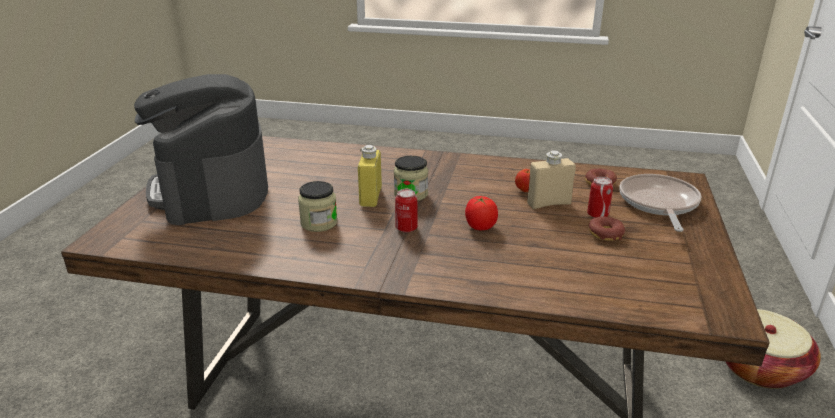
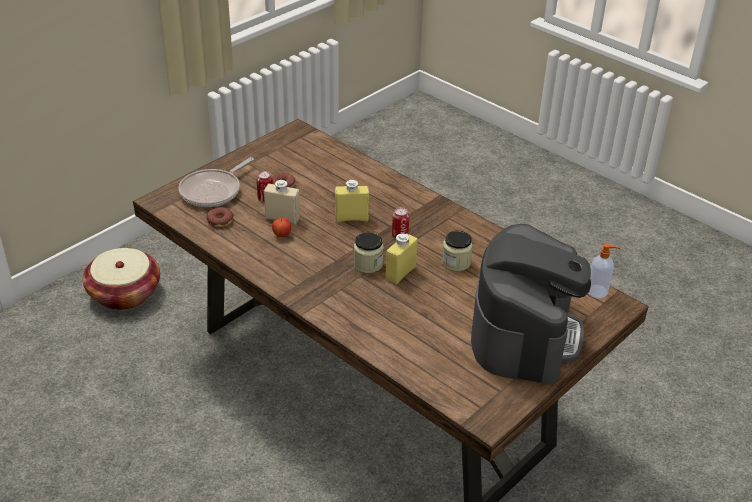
camera: 150 degrees left, 10 degrees up
(130, 245) = (598, 291): none -> soap dispenser
(480, 227) = (351, 218): tomato -> yellow bottle

